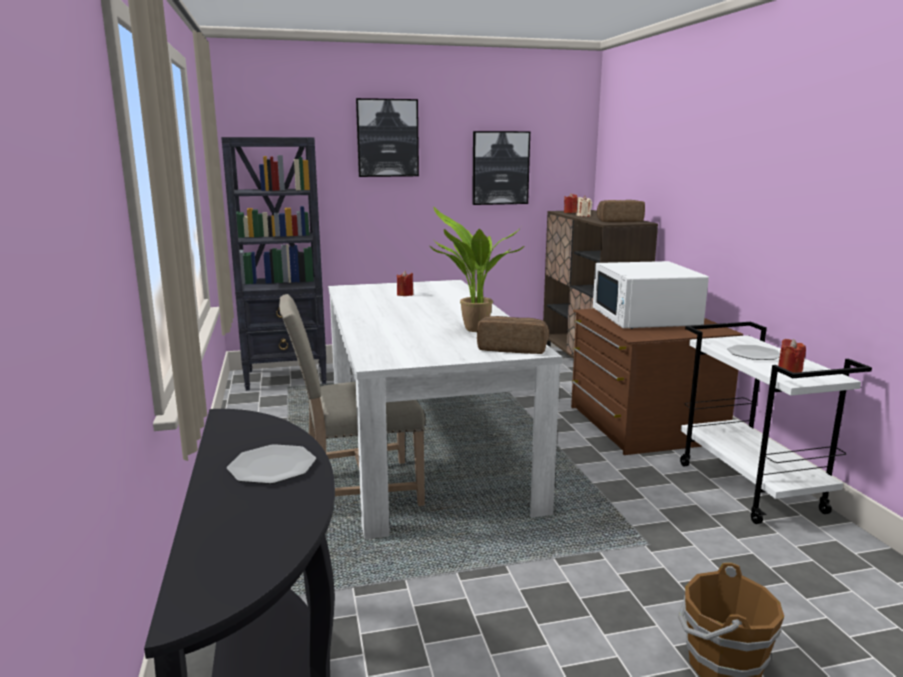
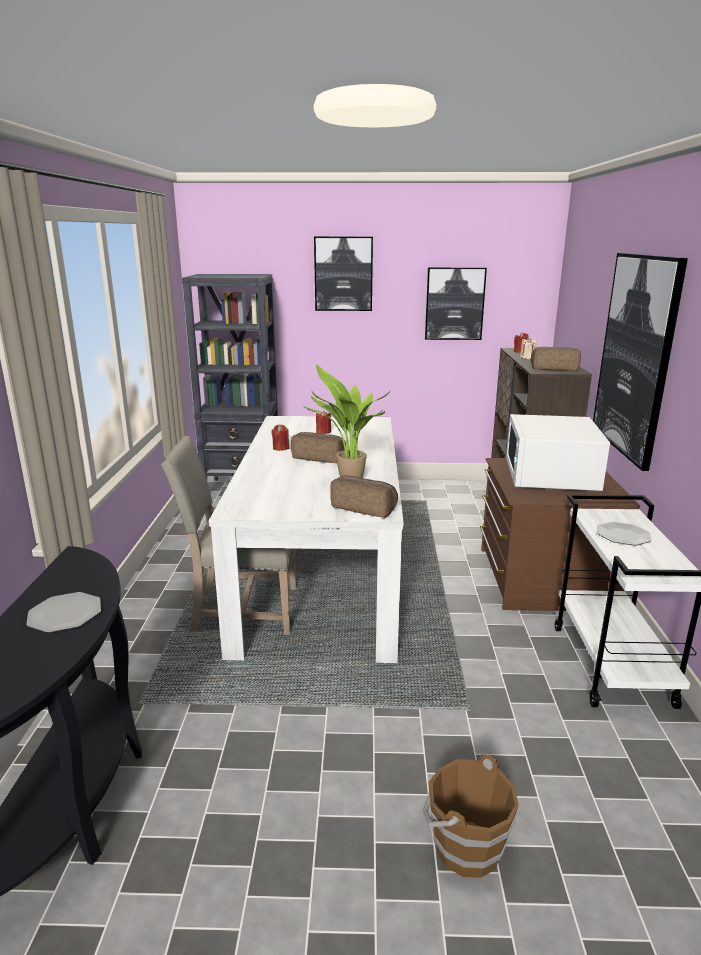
camera: 15 degrees right, 5 degrees up
(423, 314) = (319, 457): none -> bread
(716, 196) = (635, 356): none -> picture
(789, 370) = (644, 560): red candle -> red candle (281, 448)

